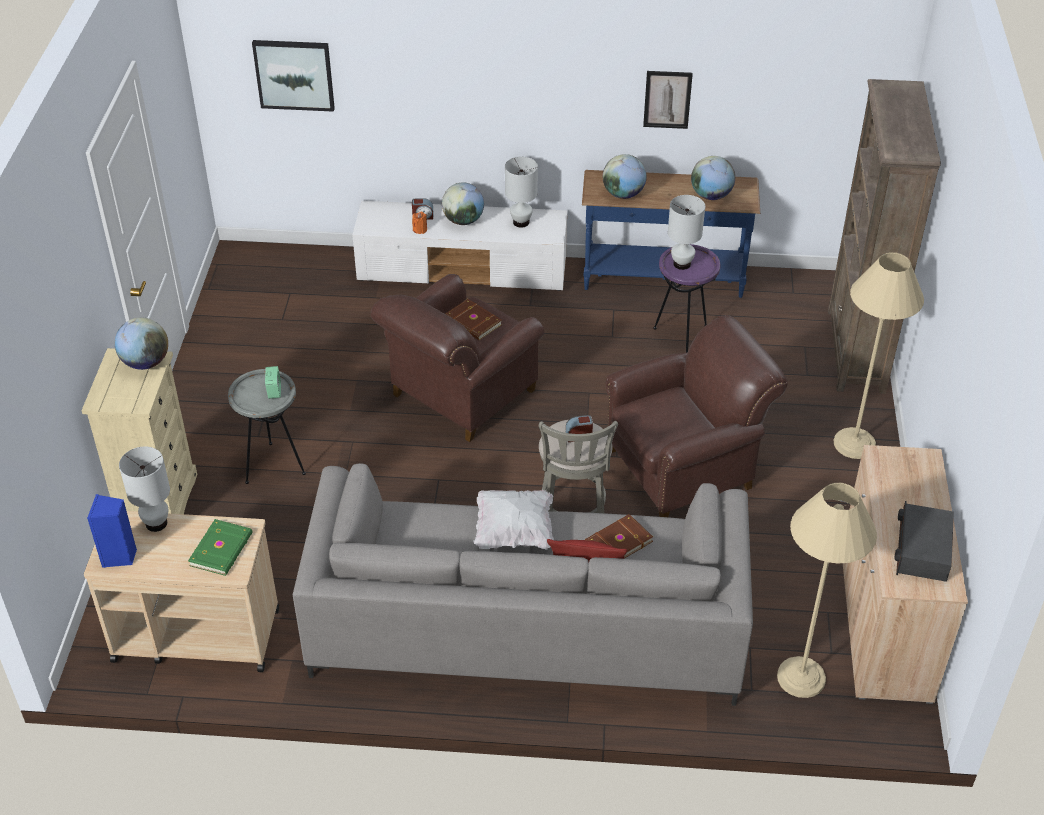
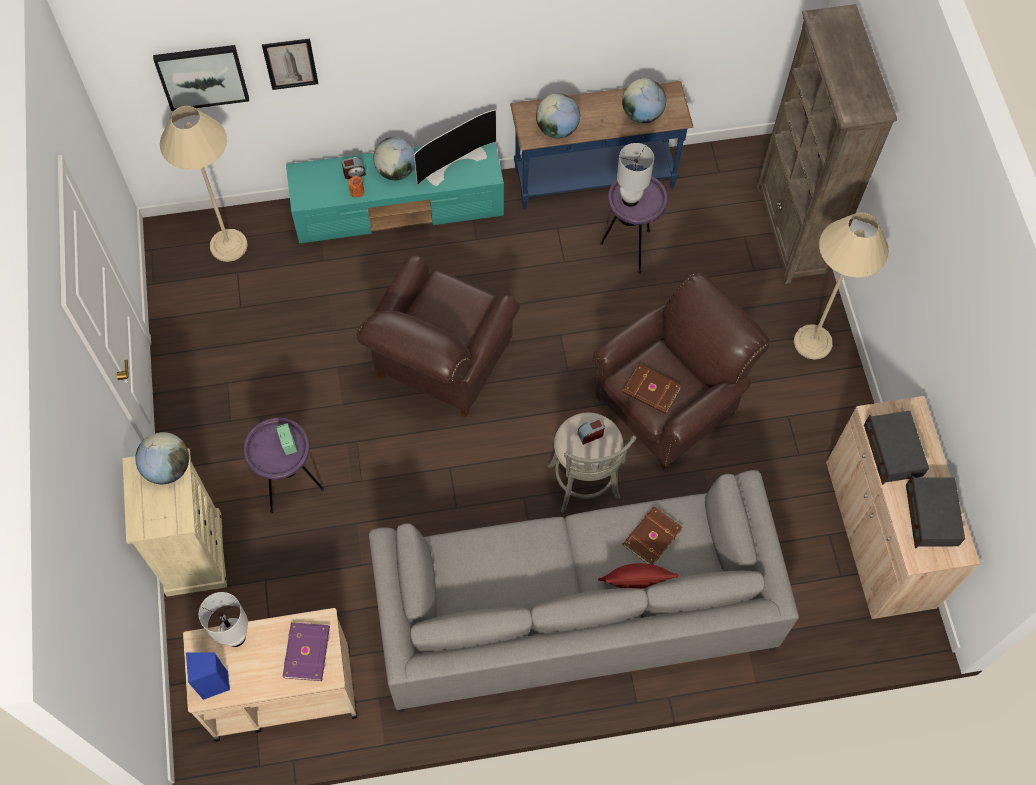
camera: 15 degrees left, 20 degrees up
(222, 549) = (308, 652): green book -> purple book
(273, 466) = (291, 487): grey side table -> purple side table
(463, 270) = (400, 207): white tv stand -> turquoise tv stand
(472, 322) = (446, 306): brown book -> brown book (651, 391)
(514, 532) = (555, 547): white pillow -> none
(521, 222) = (454, 161): white table lamp -> television
(667, 99) = (591, 34): picture -> picture (290, 63)
(801, 677) = (821, 608): beige floor lamp -> beige floor lamp (228, 245)
(893, 488) = (892, 451): none -> radio

